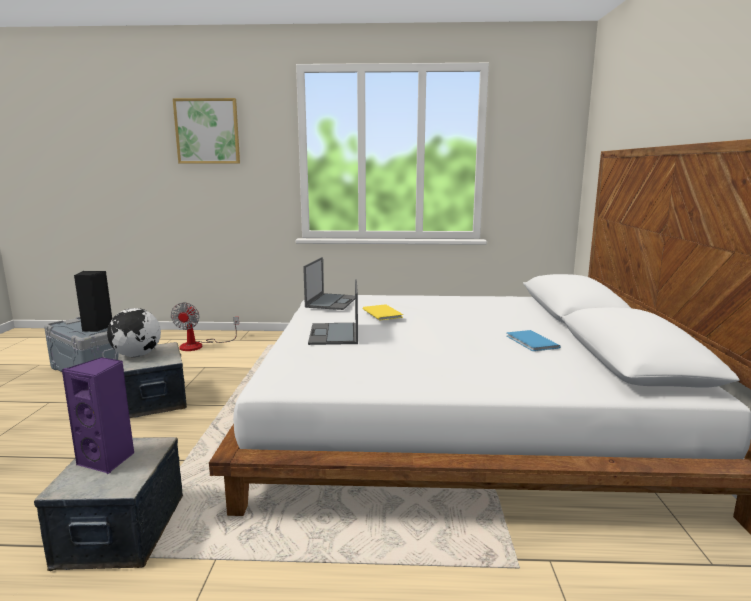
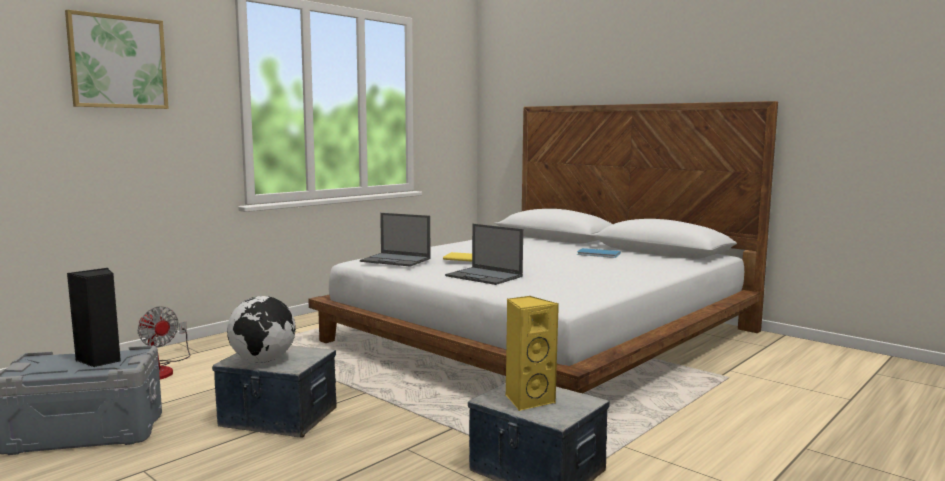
camera: 50 degrees left, 5 degrees down
(108, 460) = (528, 400): purple speaker -> yellow speaker
(332, 302) = (396, 260): laptop -> laptop turned 150 degrees clockwise

